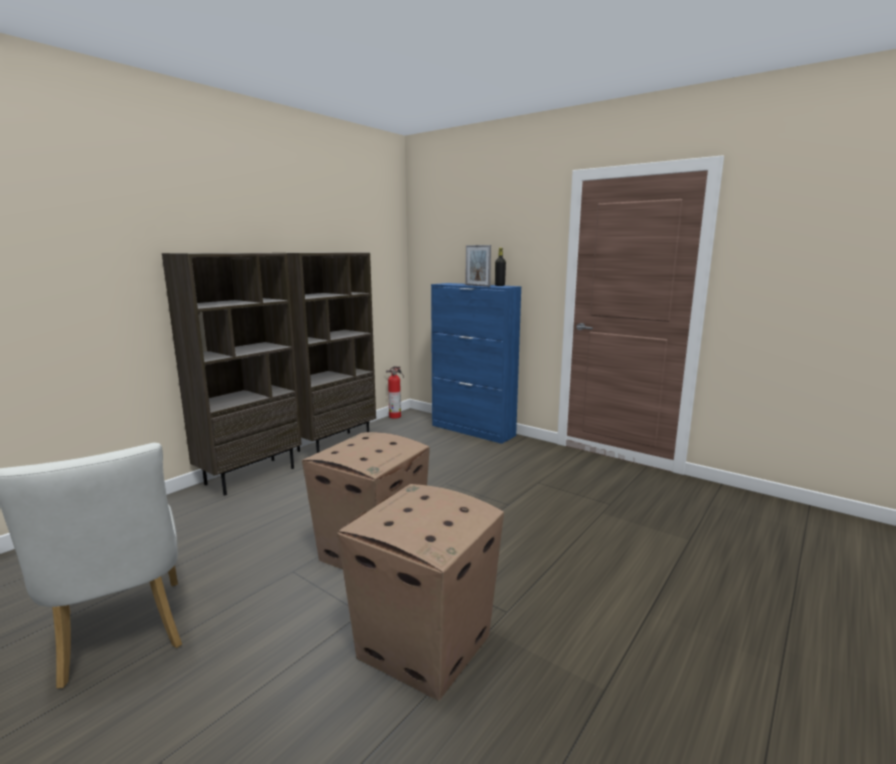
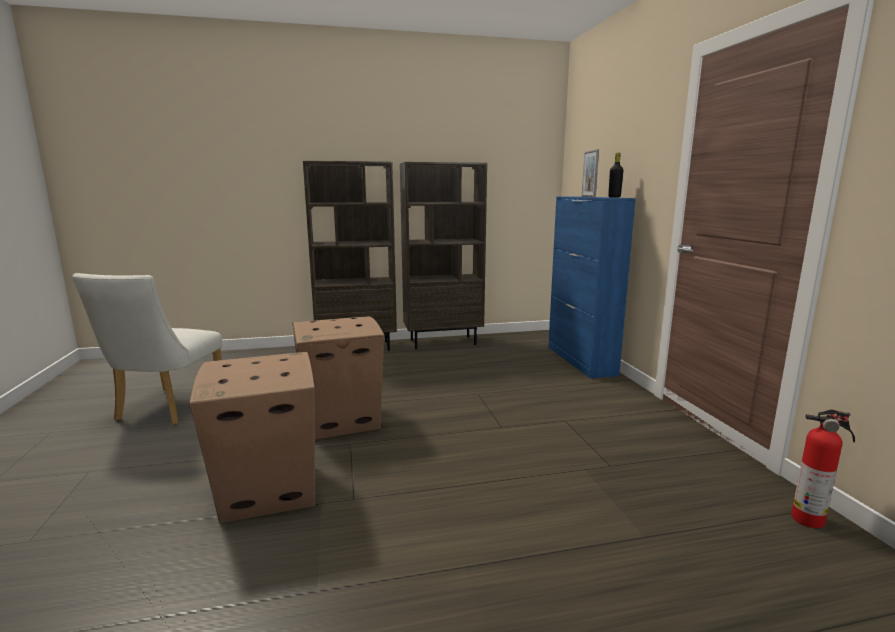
camera: 40 degrees right, 0 degrees up
(396, 416) = (528, 333): fire extinguisher -> fire extinguisher (810, 520)

